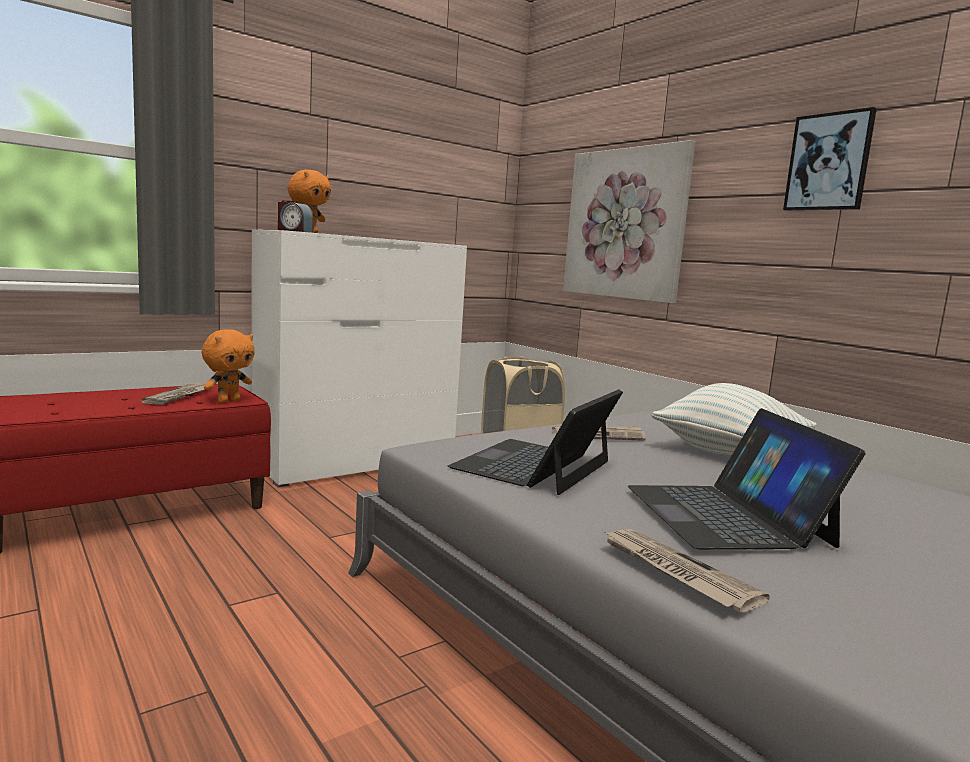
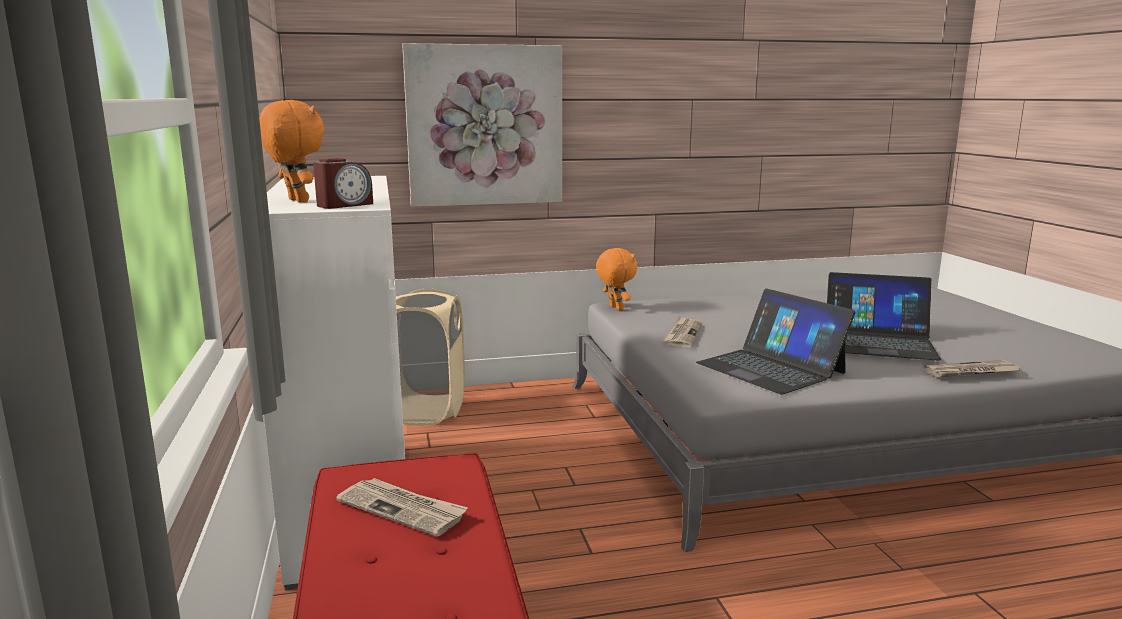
camera: 65 degrees left, 5 degrees up
(228, 401) = (455, 475): orange plush toy -> orange plush toy (615, 308)
(729, 452) = (735, 312): pillow -> none
(829, 162) = (682, 76): picture -> none

